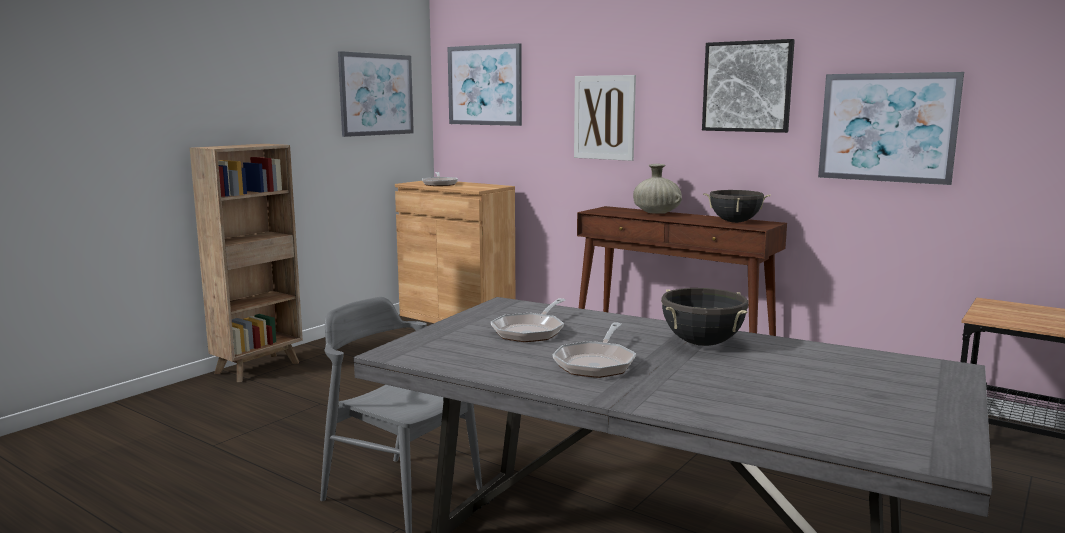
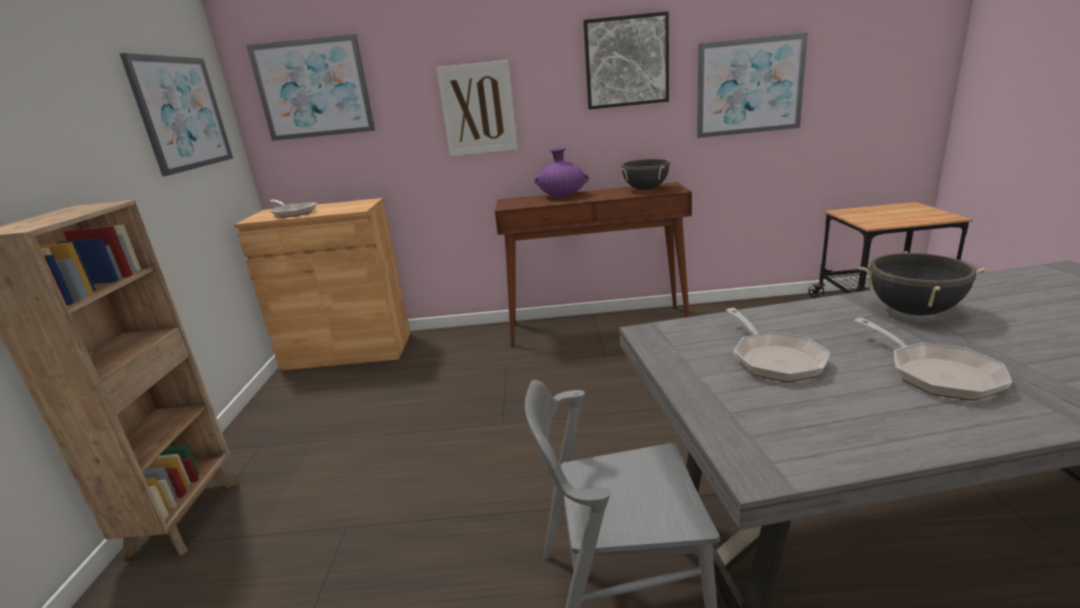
camera: 35 degrees left, 10 degrees up
(656, 213) = (562, 196): beige vase -> purple vase

